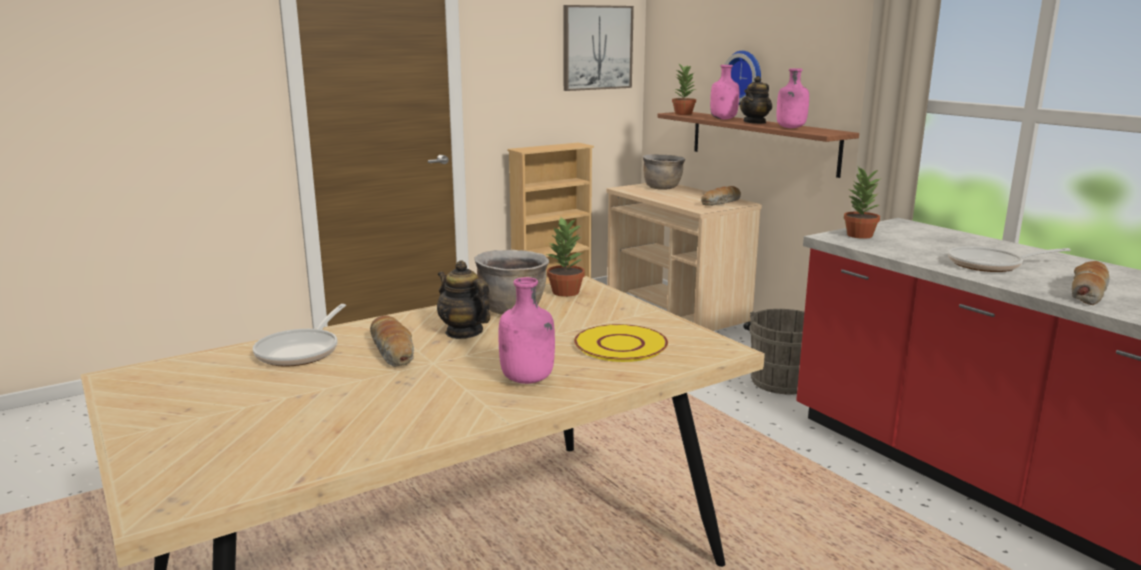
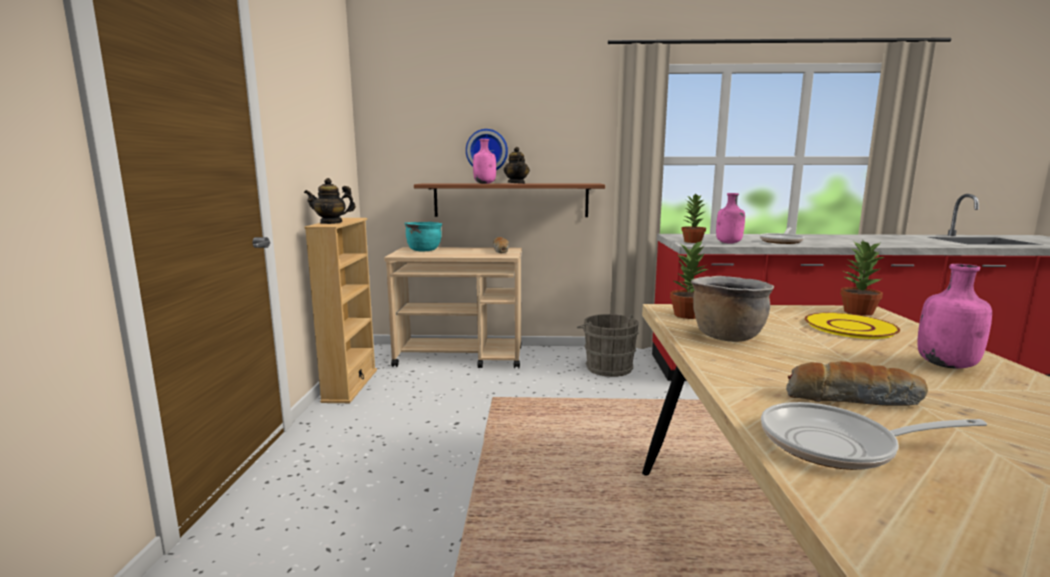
camera: 55 degrees left, 5 degrees down
(302, 351) = (837, 445): frying pan -> frying pan turned 135 degrees clockwise
(464, 332) = (792, 362): teapot -> teapot (331, 222)
(597, 47) = (335, 125): picture -> none
(662, 188) = (424, 250): brown cooking pot -> turquoise cooking pot
(683, 114) = (435, 183): potted plant -> potted plant (857, 312)
(790, 128) = (557, 183): pink bottle -> pink bottle (729, 243)
(1087, 292) = (844, 242): bread -> none

